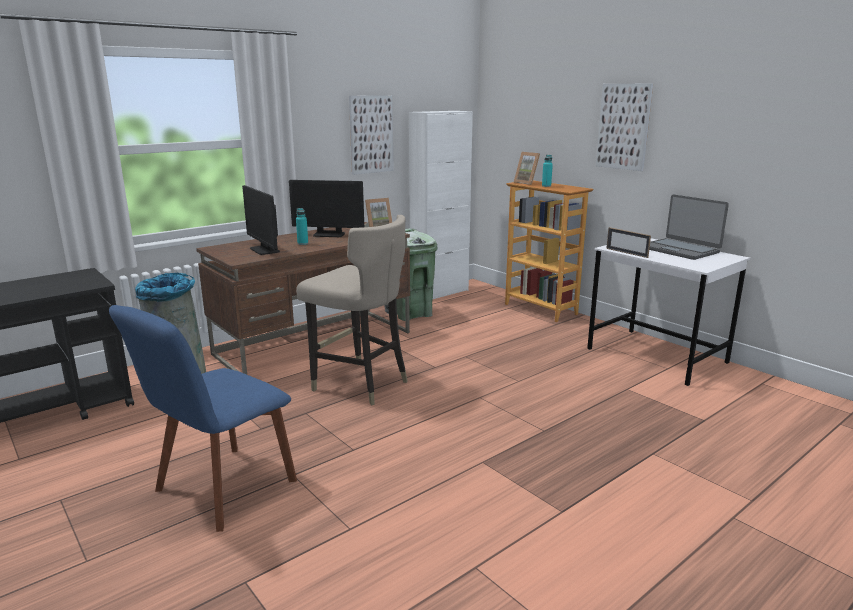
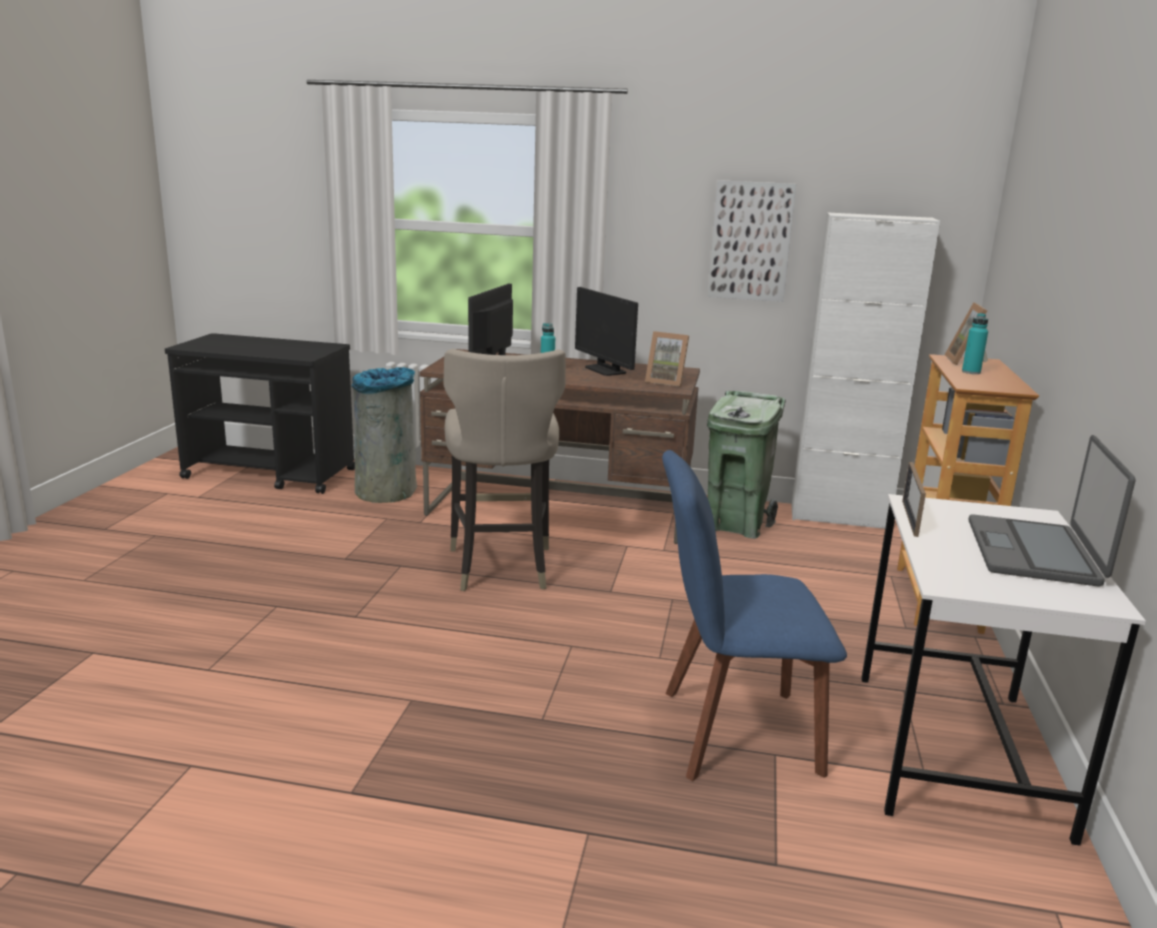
camera: 50 degrees right, 0 degrees up
(221, 489) = (222, 585): blue chair -> blue chair (731, 732)
(623, 126) = (1092, 276): picture -> none

